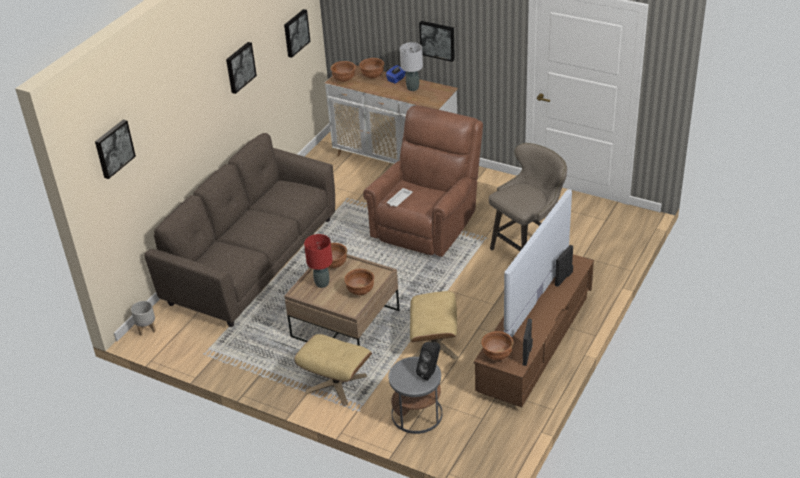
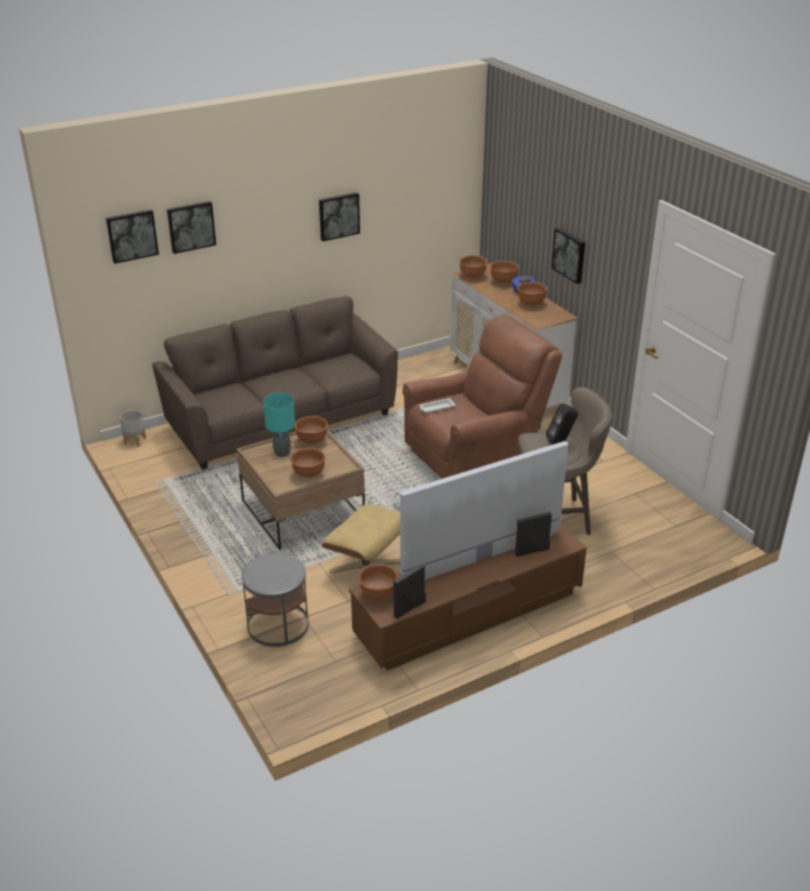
camera: 30 degrees right, 5 degrees down
(295, 32) = (435, 208): picture -> picture (191, 226)
(322, 284) = (282, 453): red table lamp -> turquoise table lamp
(336, 384) = (236, 560): beige ottoman -> none
(412, 88) = (531, 303): grey table lamp -> brown bowl
(430, 373) = (289, 578): black speaker -> black speaker (561, 442)

